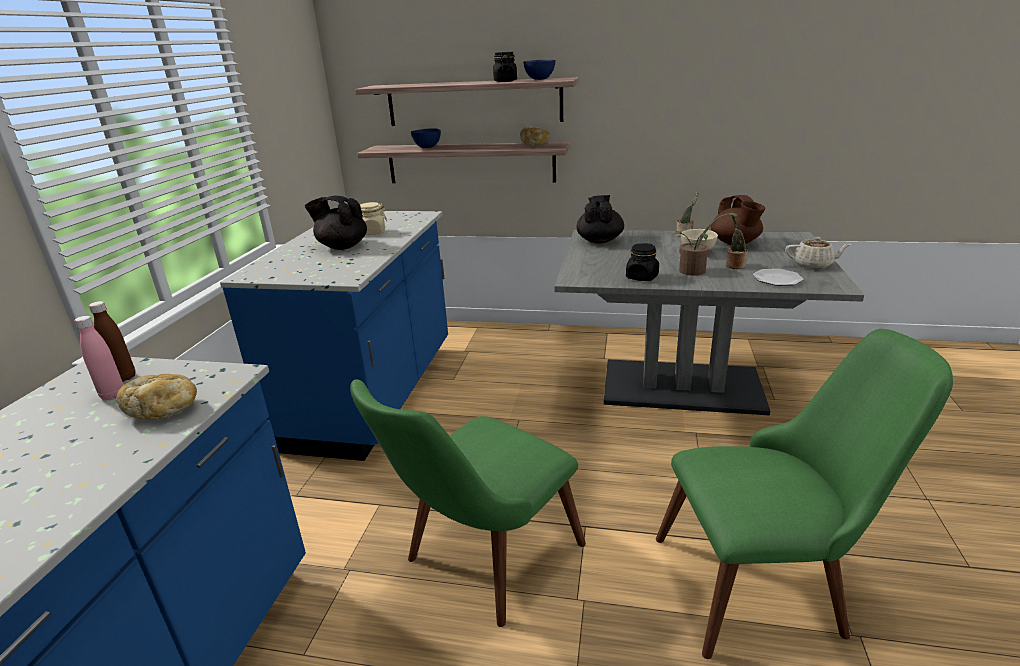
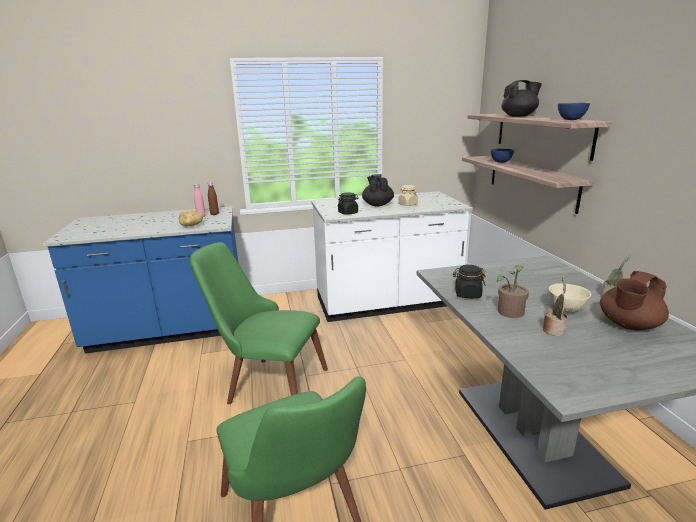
camera: 65 degrees right, 5 degrees down
(374, 394) = (387, 303): blue counter -> white counter
(505, 81) = (544, 118): black jar -> black jar (348, 213)
(535, 144) = (559, 175): bread -> none
(599, 240) = (534, 267): black teapot -> black teapot (519, 116)
(777, 279) = (543, 355): plate -> none
(813, 265) = (624, 377): beige teapot -> none

